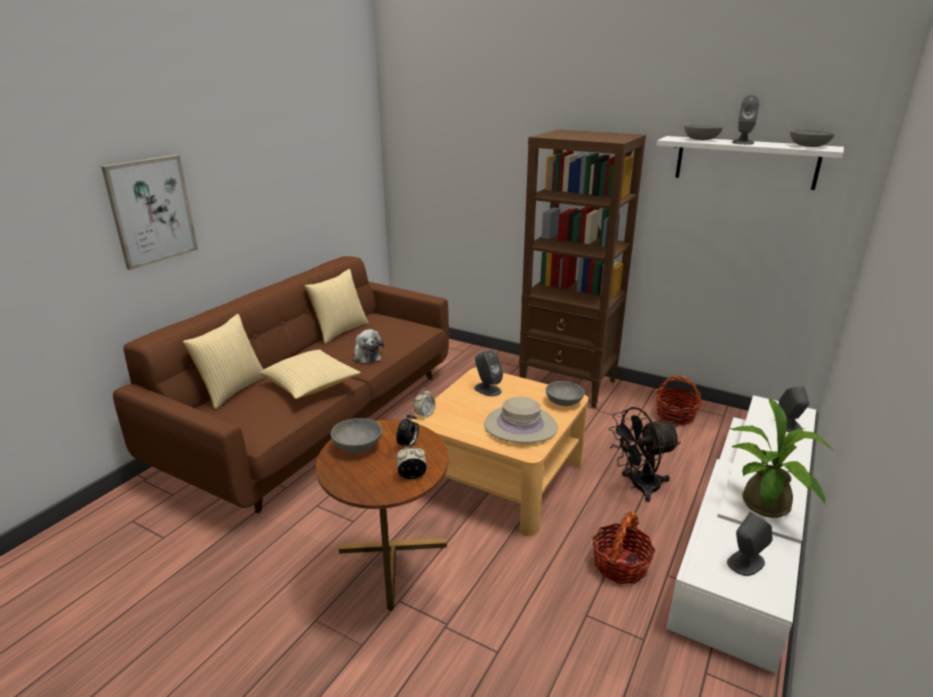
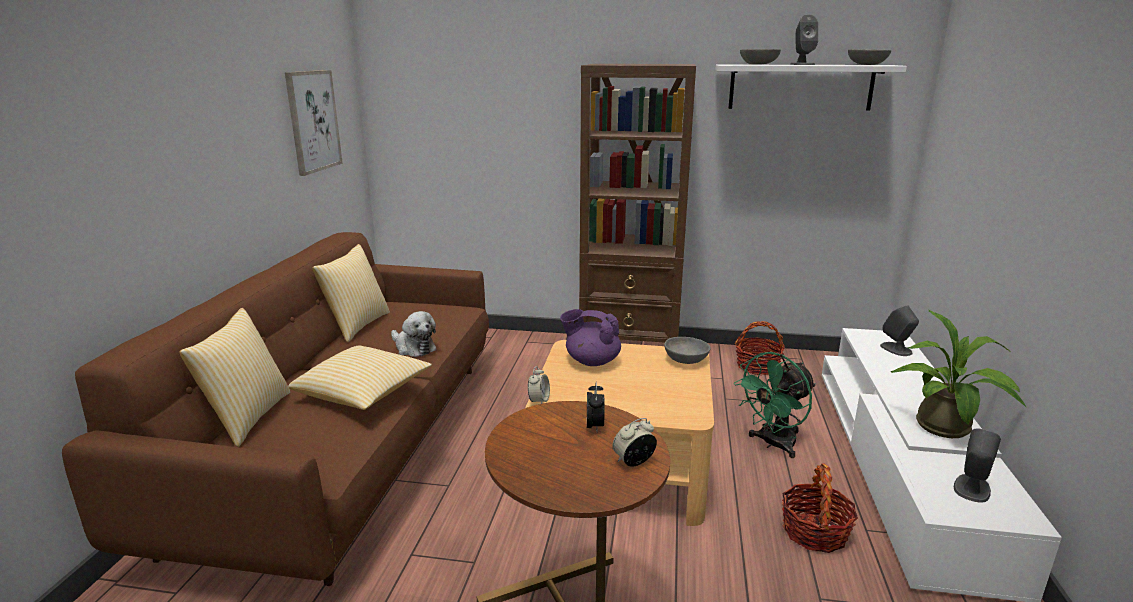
camera: 20 degrees left, 5 degrees down
(151, 211) = (101, 163): picture -> picture (313, 121)
(358, 446) = (531, 441): grey bowl -> none
(487, 389) = (591, 361): grey speaker -> purple teapot
(520, 426) = (660, 393): beige hat -> none
(638, 486) = (773, 444): black fan -> green fan

